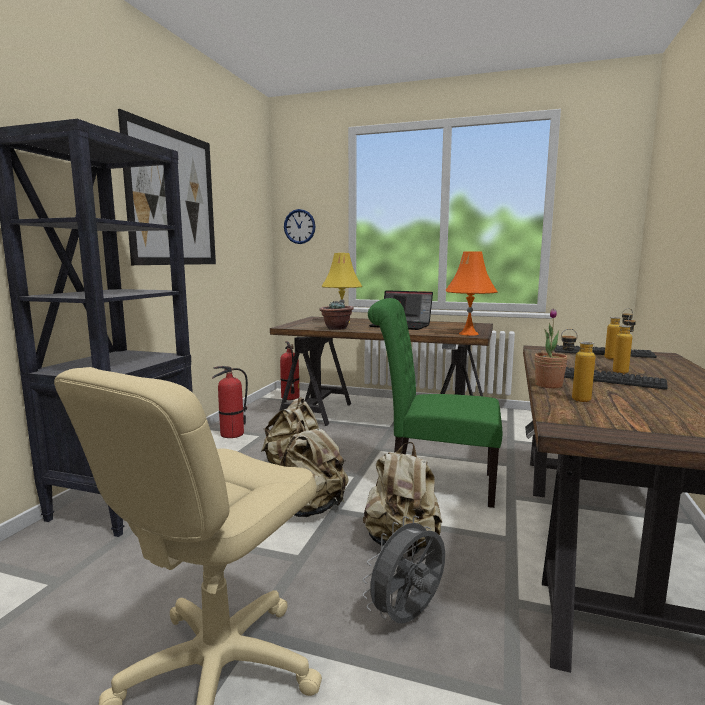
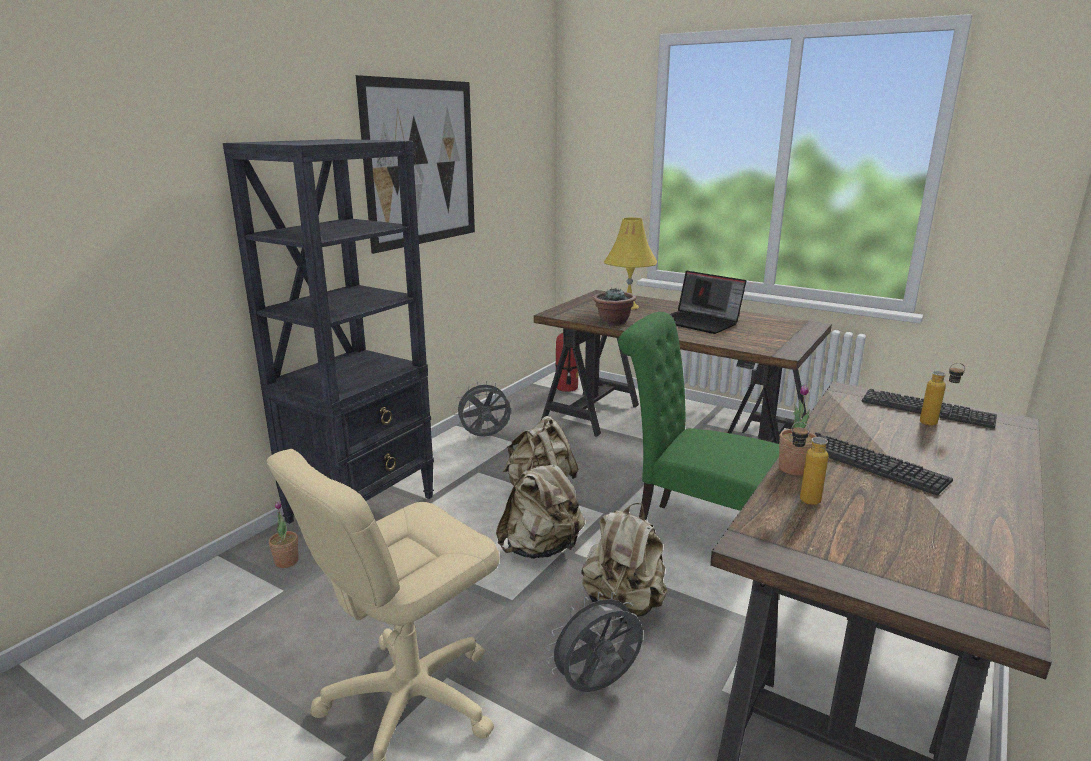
camera: 15 degrees right, 10 degrees up
(48, 556) = (286, 561): none -> potted plant
(232, 434) = (485, 437): fire extinguisher -> grey fan
(299, 226) = (590, 168): wall clock -> none
(468, 334) = (777, 348): orange table lamp -> none
(622, 371) = (915, 452): bottle -> none

